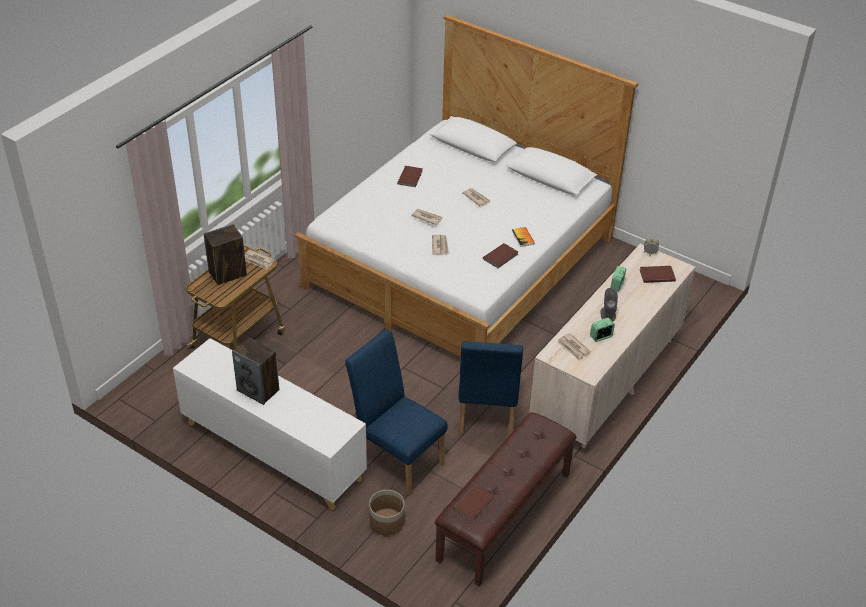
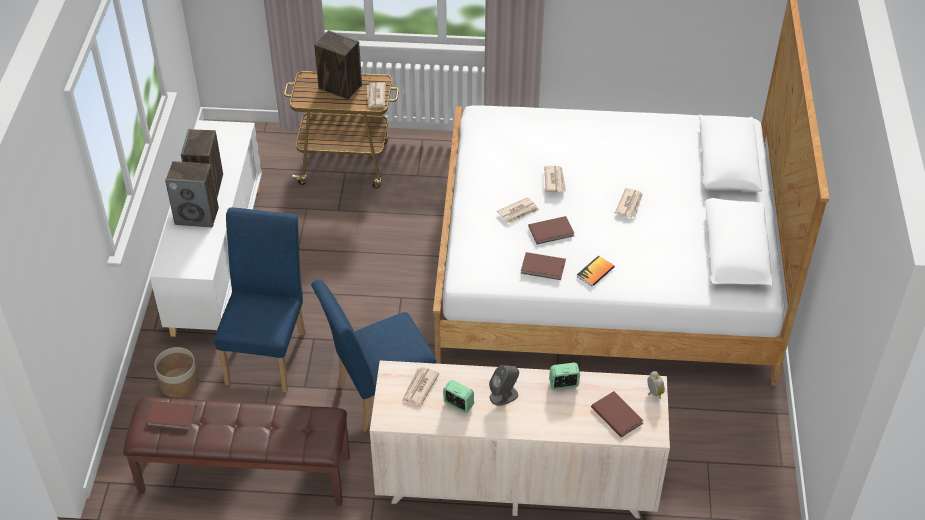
camera: 60 degrees right, 5 degrees up
(287, 407) = (197, 216): none -> speaker
(411, 177) = (614, 138): brown book -> brown book (552, 232)

